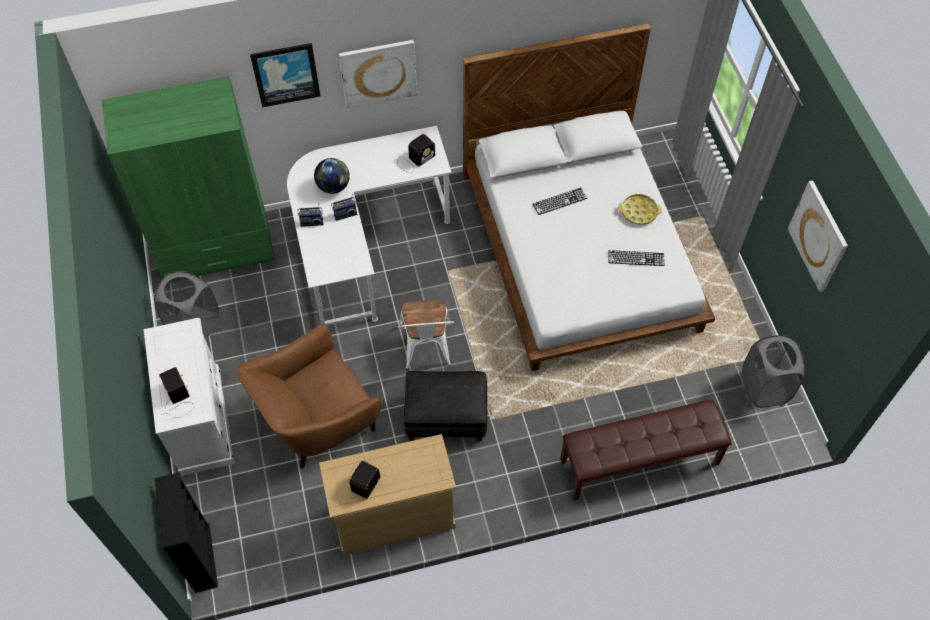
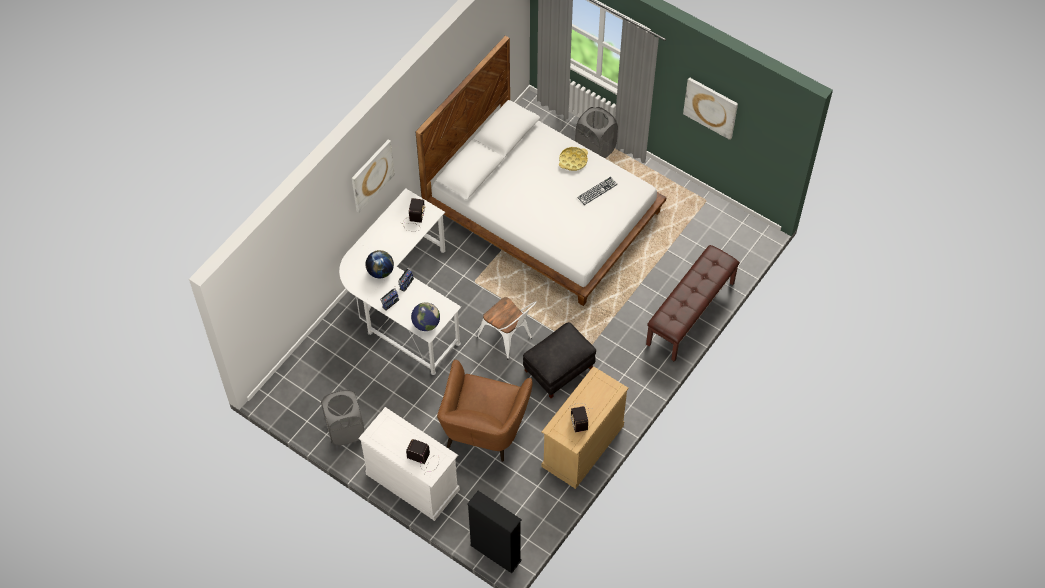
camera: 40 degrees left, 0 degrees up
(217, 249) = (309, 374): green wardrobe -> none
(286, 74) = (325, 213): picture -> none
(324, 266) = (426, 324): none -> globe
(560, 201) = (520, 186): keyboard -> none
(764, 388) = (721, 220): grey laundry basket -> grey laundry basket (595, 149)

